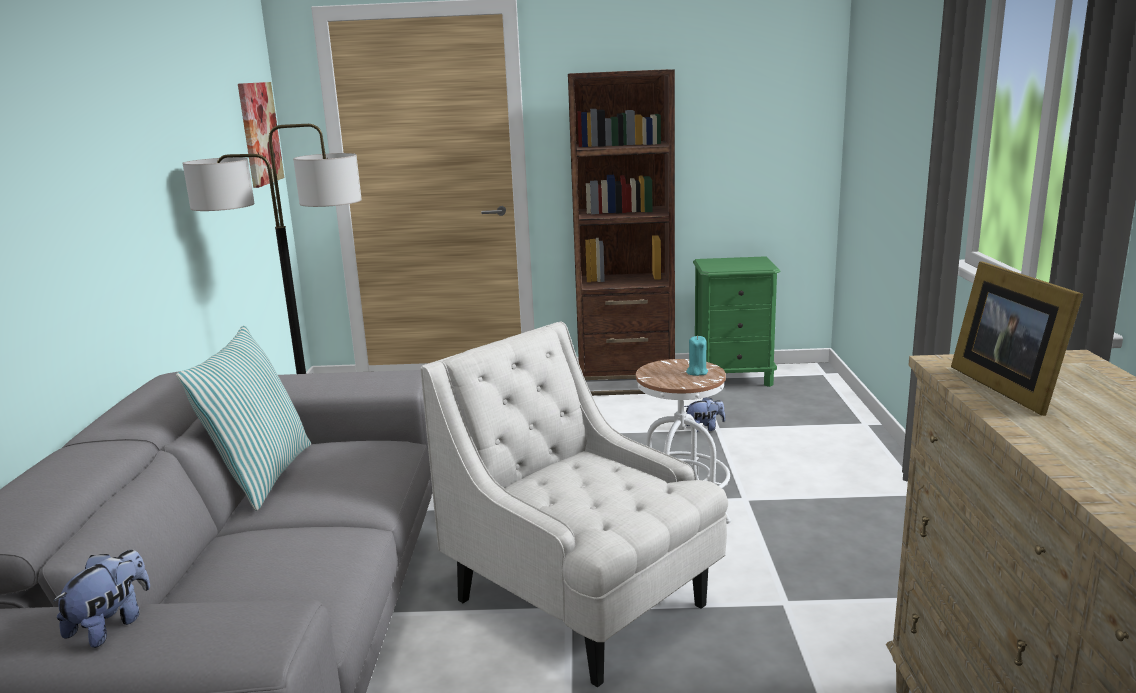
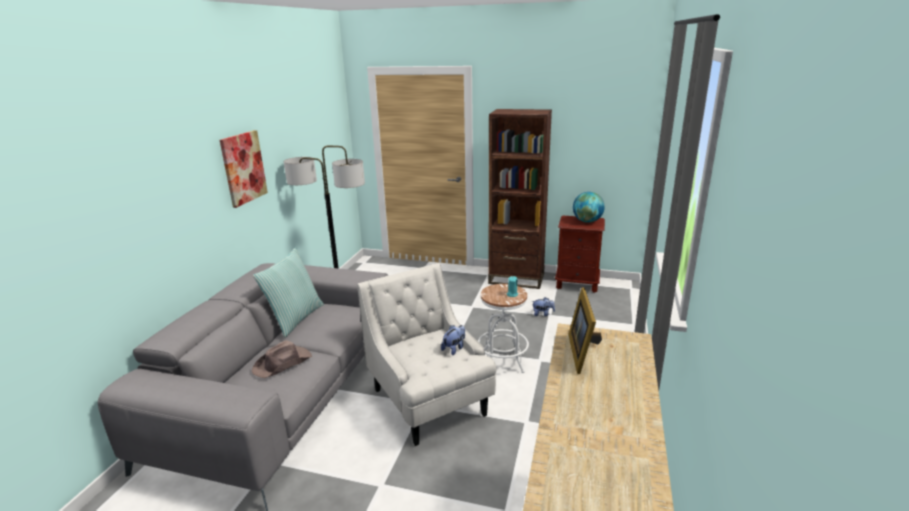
camera: 15 degrees right, 5 degrees up
(111, 625) = (196, 389): plush toy -> plush toy (454, 348)
(259, 133) = (336, 134): picture -> picture (243, 168)
(280, 557) = (283, 363): none -> brown hat
(733, 378) = (577, 284): green nightstand -> brown nightstand
(744, 262) = (587, 221): none -> globe

